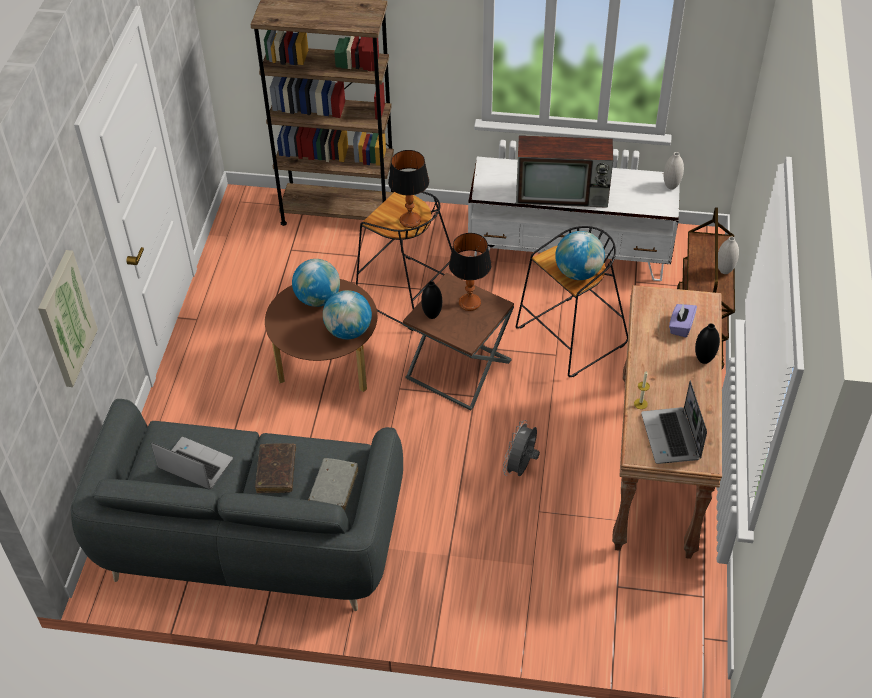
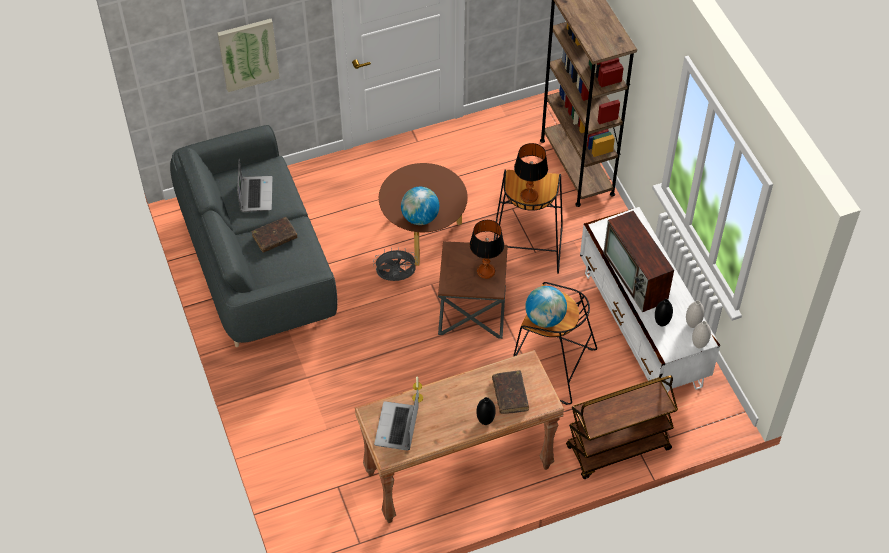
camera: 60 degrees right, 5 degrees up
(318, 299) = (438, 186): globe -> none
(334, 488) = (279, 273): grey book -> none
(432, 315) = (459, 255): black vase -> black vase (661, 323)
(521, 467) = (406, 387): grey fan -> grey fan (396, 279)
(671, 437) = (397, 427): laptop -> laptop turned 45 degrees counterclockwise
(680, 326) = (510, 395): purple tissue box -> brown book
(724, 271) = (629, 417): white vase -> white vase (692, 324)

